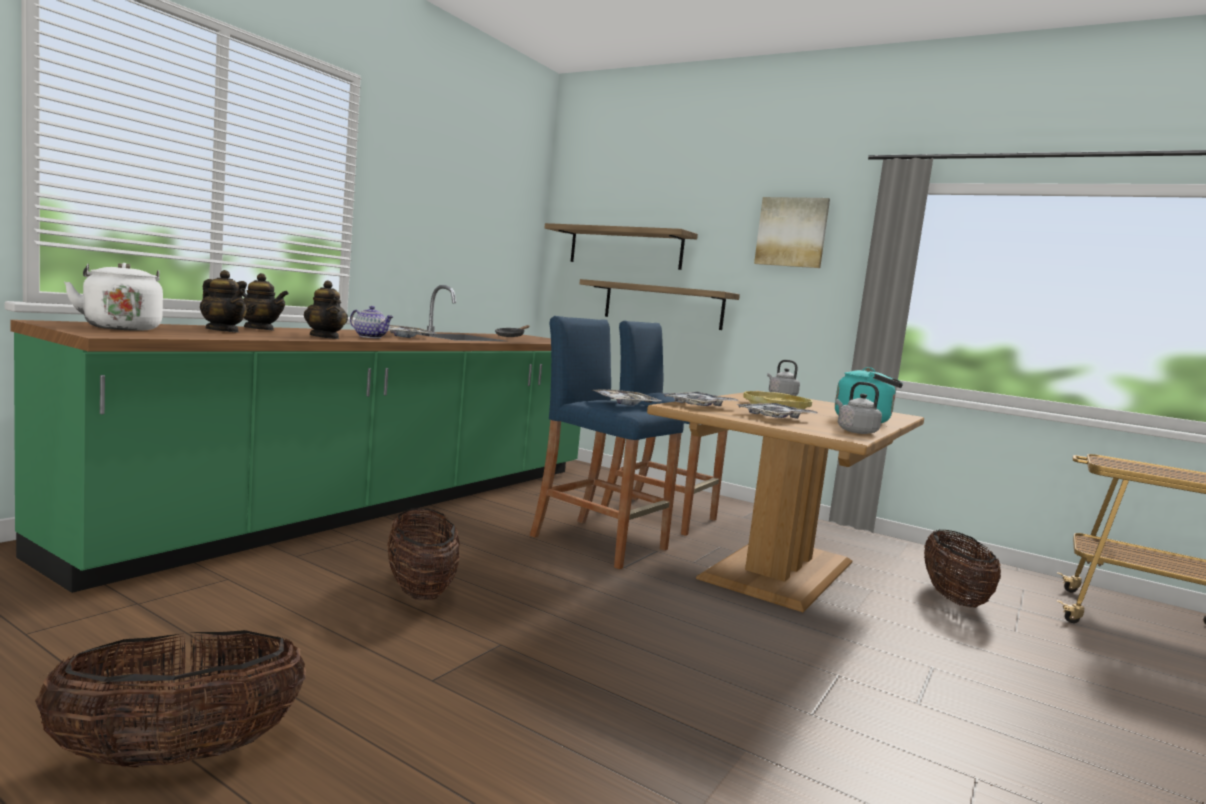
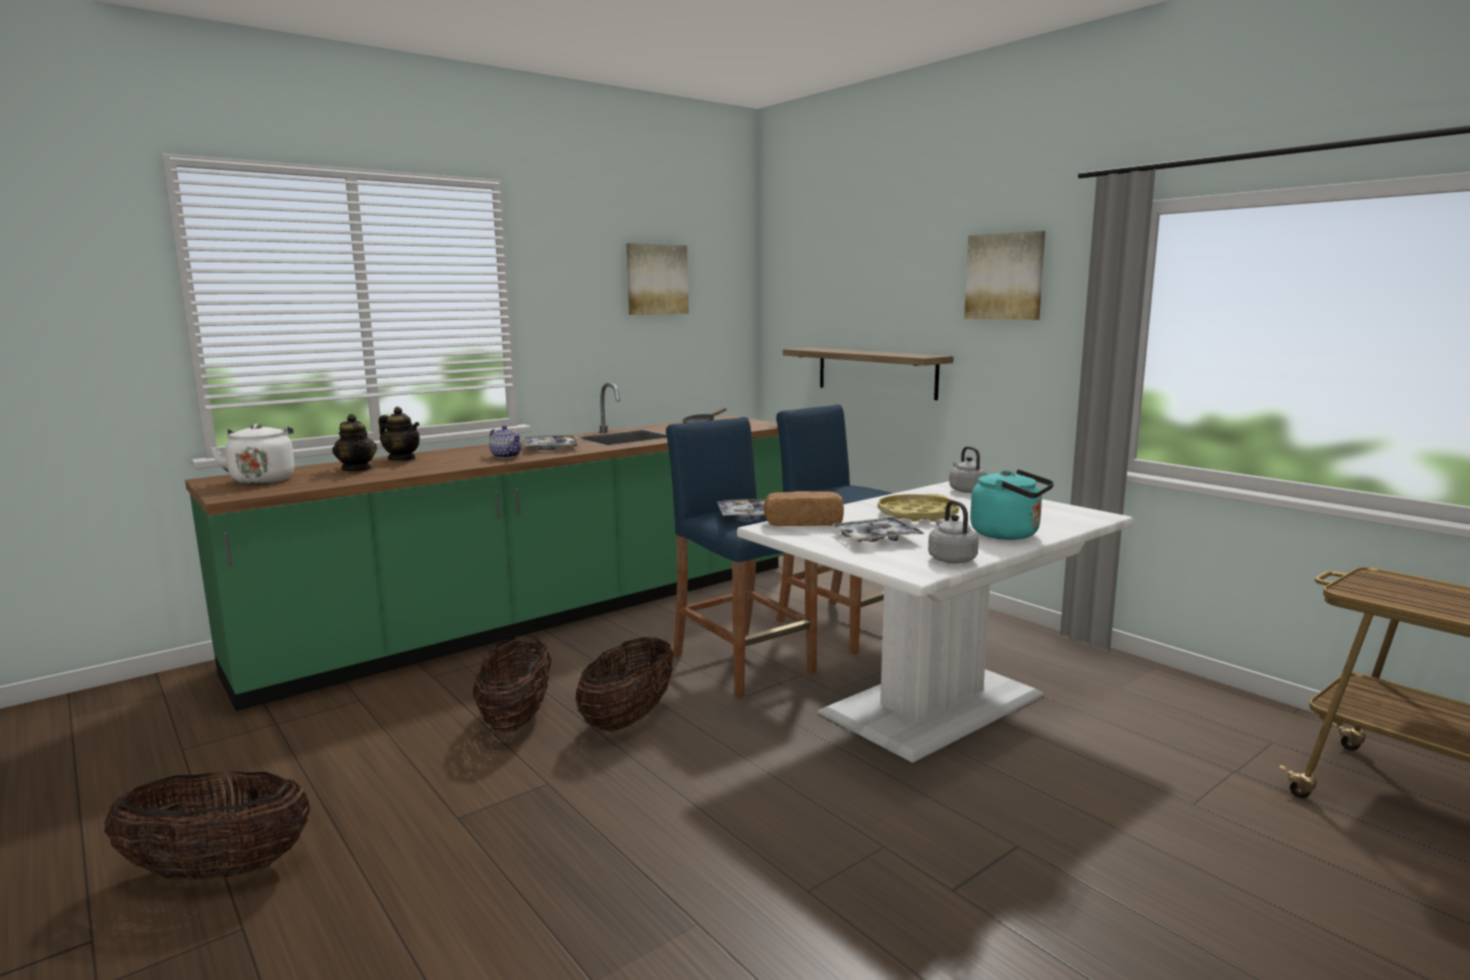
camera: 20 degrees right, 5 degrees up
(325, 337) = (450, 465): teapot -> none
(473, 202) = (656, 279): none -> picture
(625, 248) = (834, 307): shelf -> none
(699, 405) = (803, 523): tray -> bread
(776, 569) = (930, 703): brown dining table -> white dining table
(953, 598) = (1144, 753): basket -> basket (628, 718)

